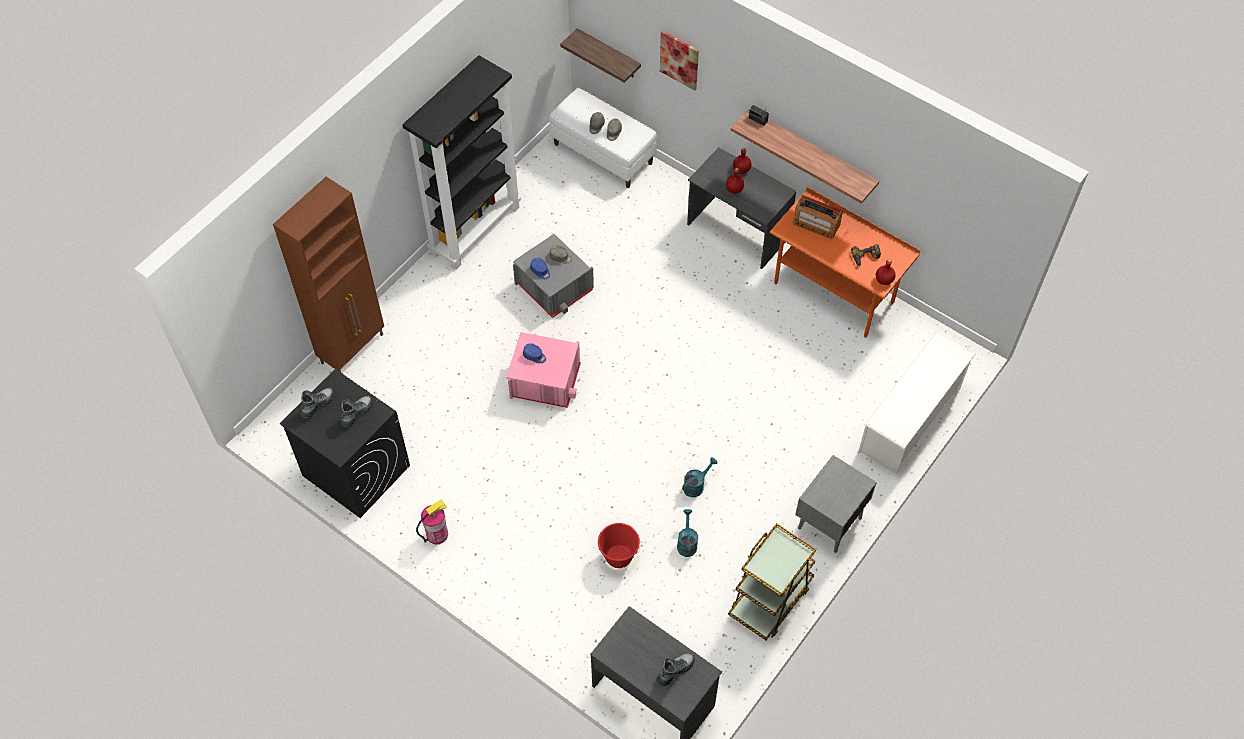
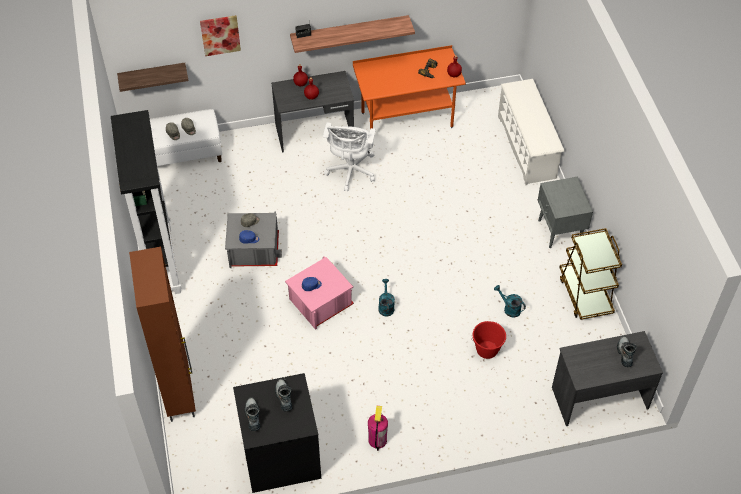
camera: 50 degrees left, 5 degrees down
(696, 485) = (474, 276): turquoise watering can -> turquoise watering can (386, 306)
(719, 295) = (350, 172): none -> white office chair
(816, 224) = (382, 76): radio -> none

